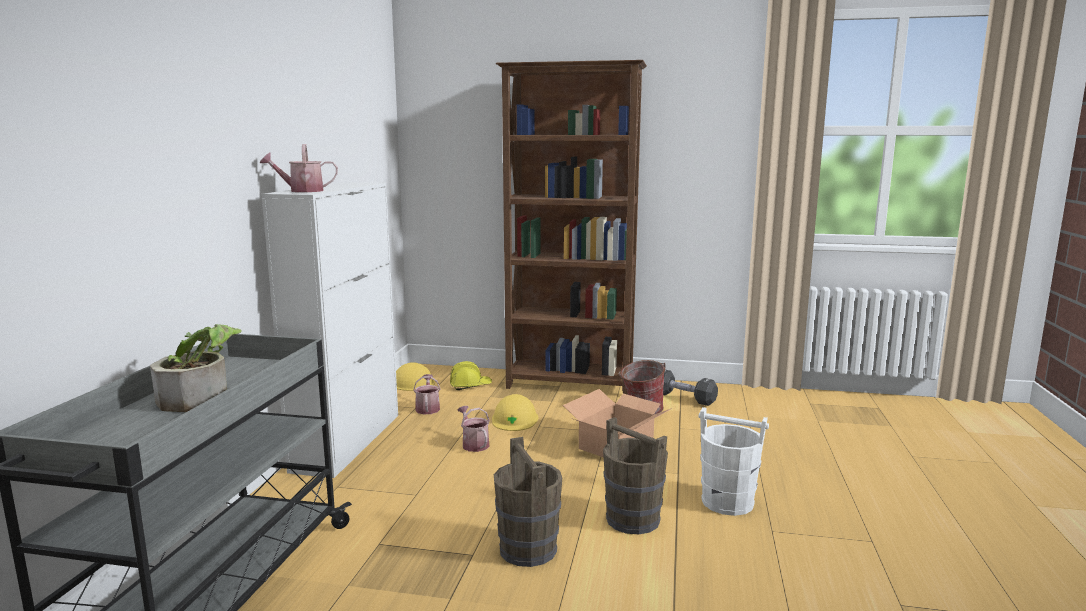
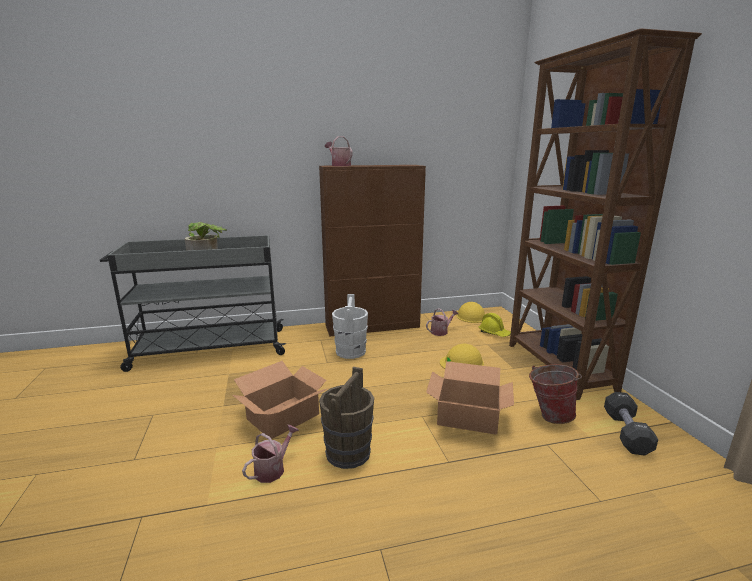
camera: 65 degrees right, 5 degrees up
(348, 441) = (373, 326): white cabinet -> brown cabinet
(474, 444) = (407, 360): watering can -> watering can (273, 468)
(528, 549) = (284, 417): brown bucket -> cardboard box
(727, 502) = (417, 505): white bucket -> white bucket (350, 351)

